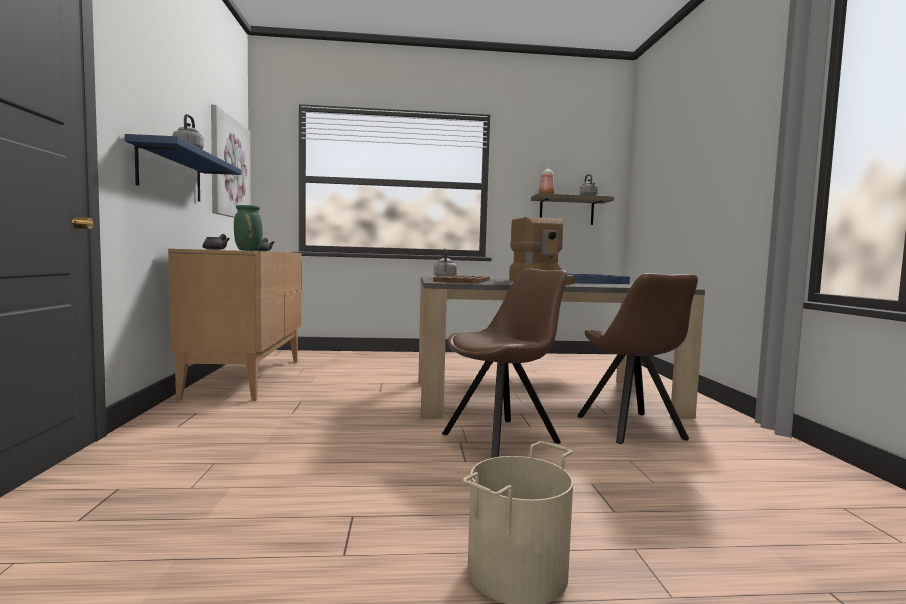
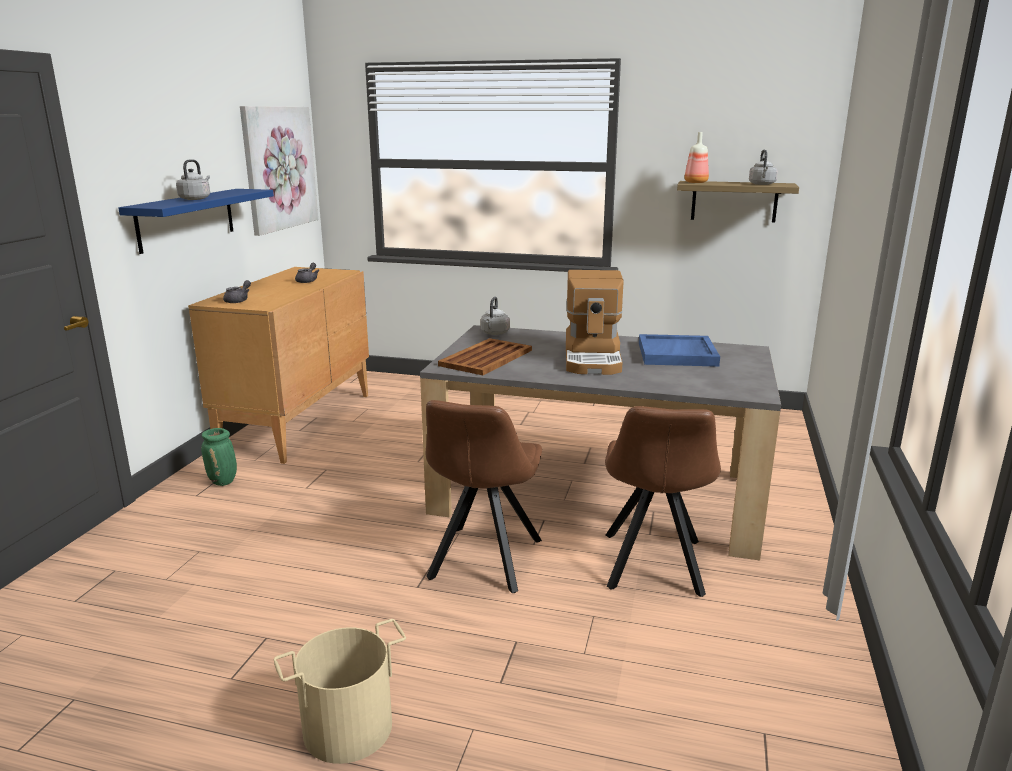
camera: 20 degrees right, 15 degrees up
(249, 250) = (281, 292): green vase -> green vase (223, 482)
(502, 438) = (484, 559): brown chair -> brown chair turned 120 degrees clockwise

